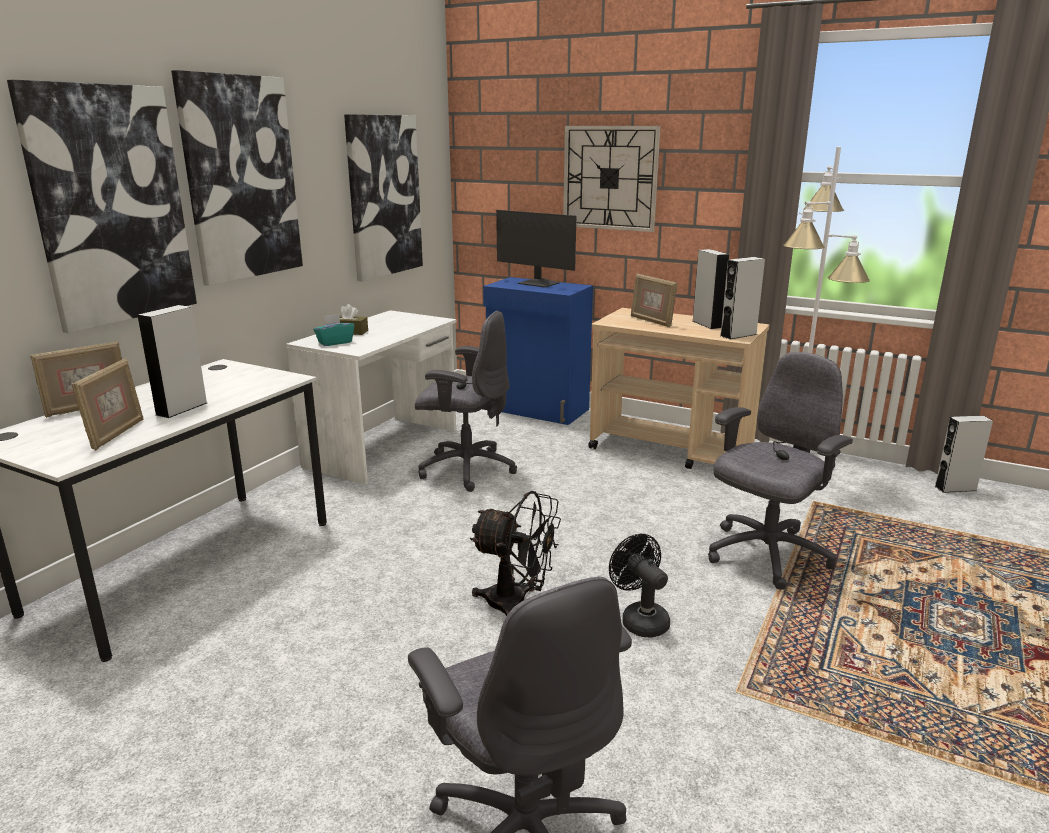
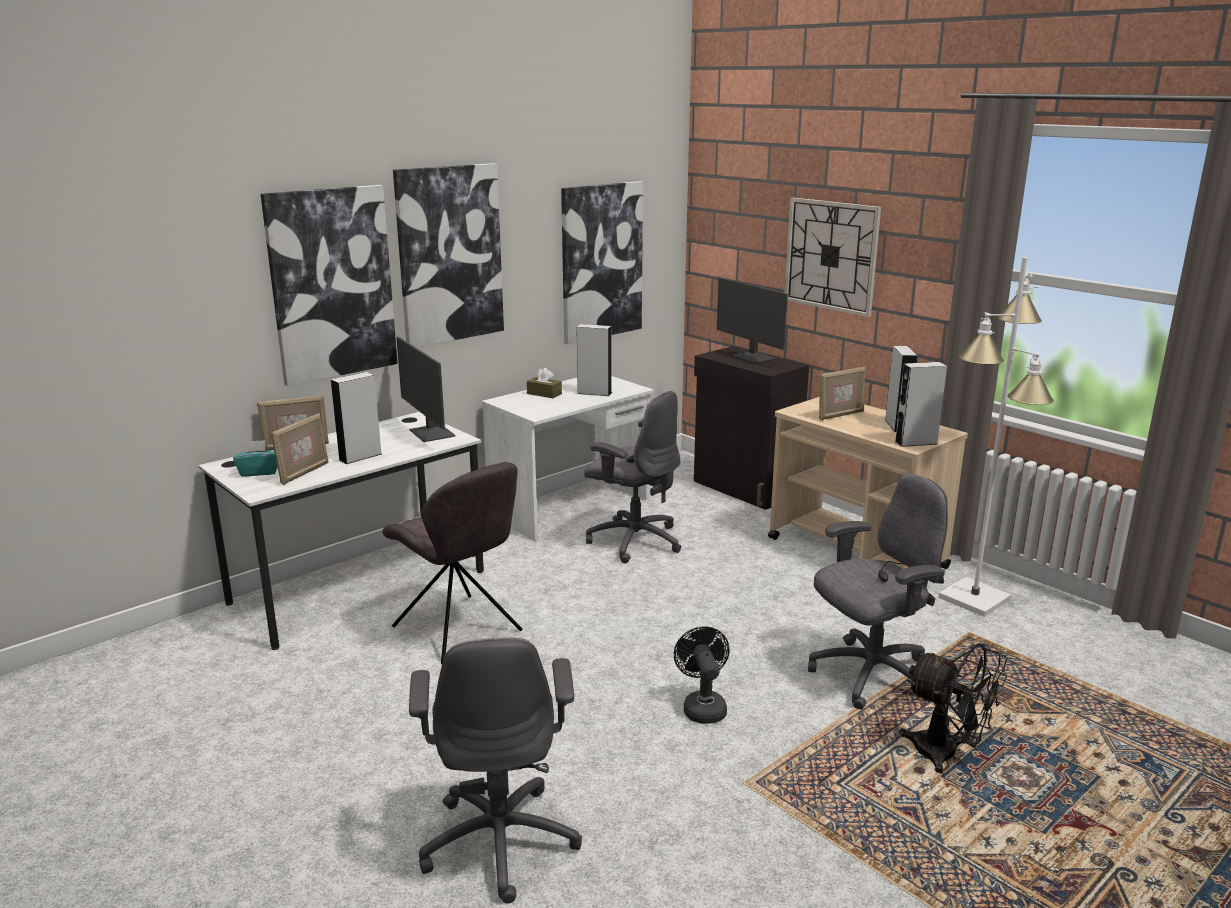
camera: 20 degrees right, 0 degrees up
(253, 377) = (430, 433): none -> monitor
(334, 592) = (459, 631): none -> grey chair
(335, 342) = (523, 404): turquoise tissue box -> turquoise tissue box (259, 472)
(516, 604) = (603, 671): black fan -> black fan (946, 755)
(538, 410) = (745, 489): blue cabinet -> black cabinet
(651, 321) = (840, 415): picture frame -> picture frame turned 105 degrees counterclockwise
(955, 488) = (1156, 648): grey speaker -> grey speaker (594, 393)

